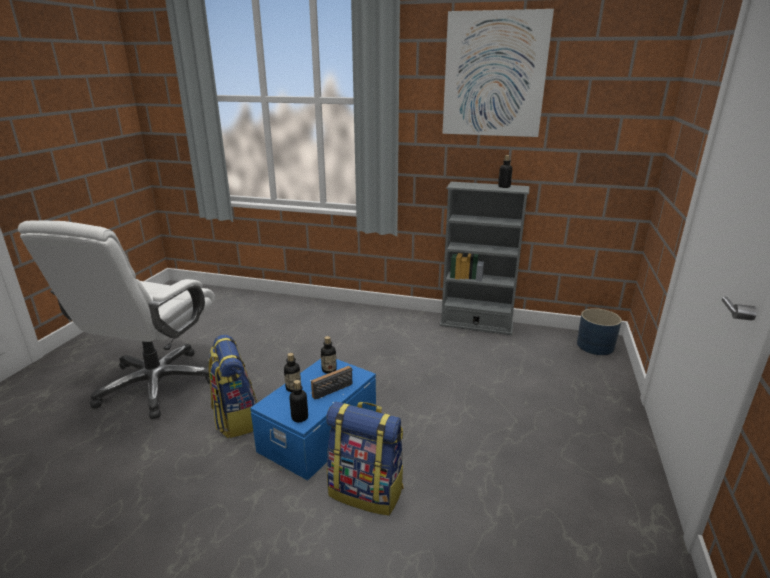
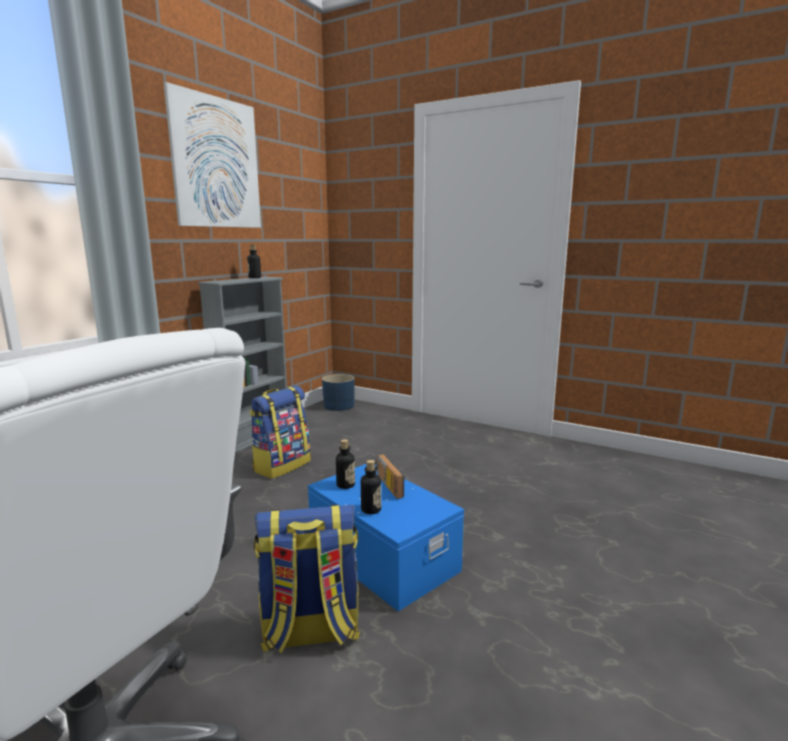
camera: 75 degrees left, 10 degrees down
(300, 417) = (434, 509): bottle -> none
(367, 491) = (485, 535): backpack -> backpack (281, 465)

